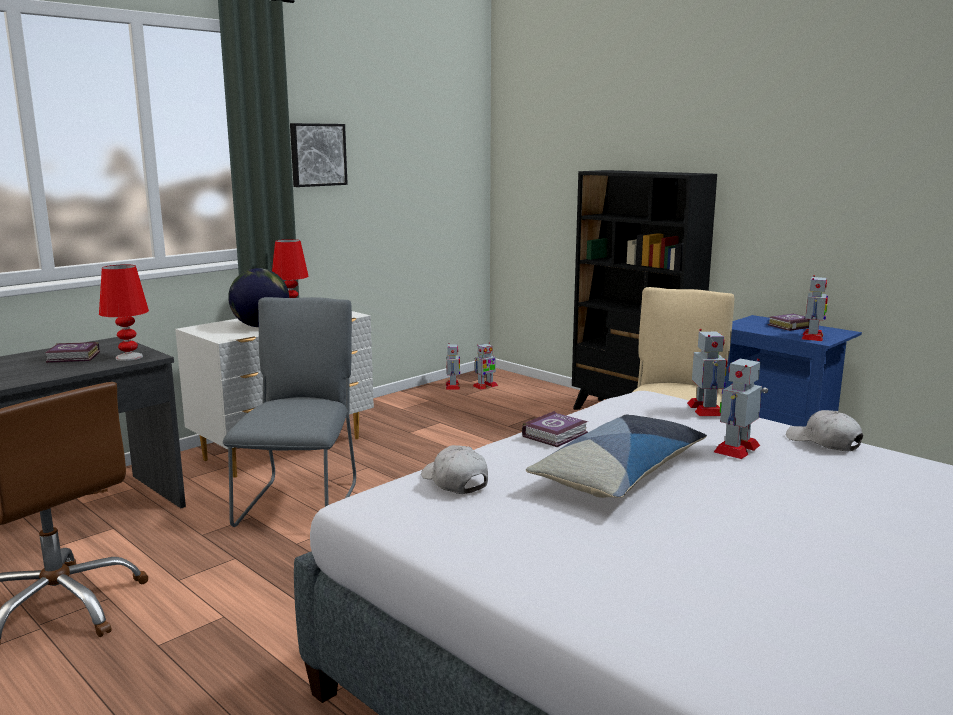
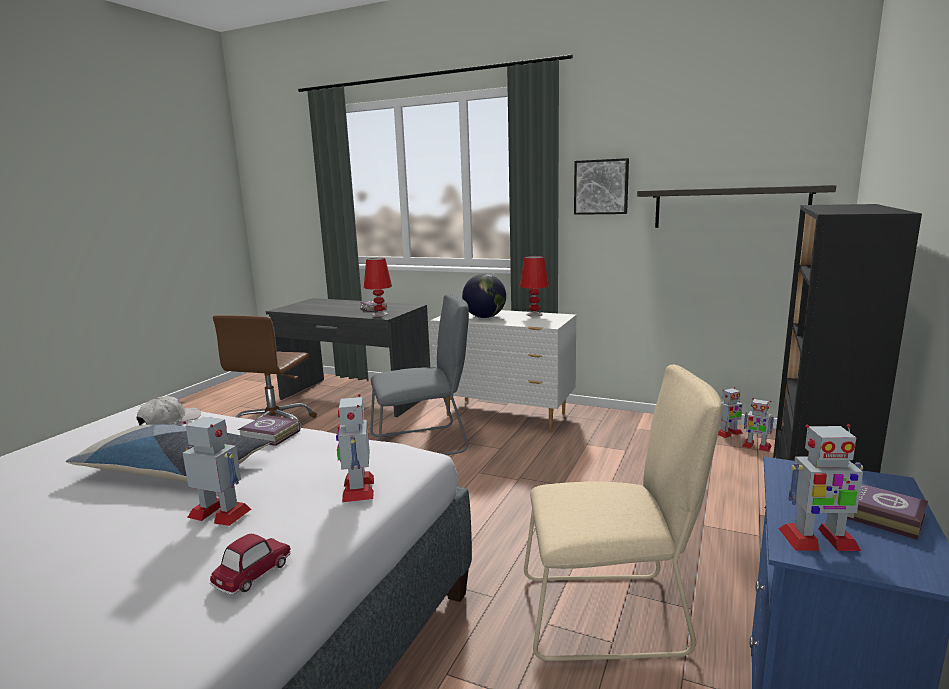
camera: 70 degrees right, 0 degrees up
(421, 176) = (730, 207): none -> shelf
(705, 409) = (358, 488): toy robot -> toy robot turned 105 degrees clockwise
(823, 442) = (253, 573): white cap -> toy car

